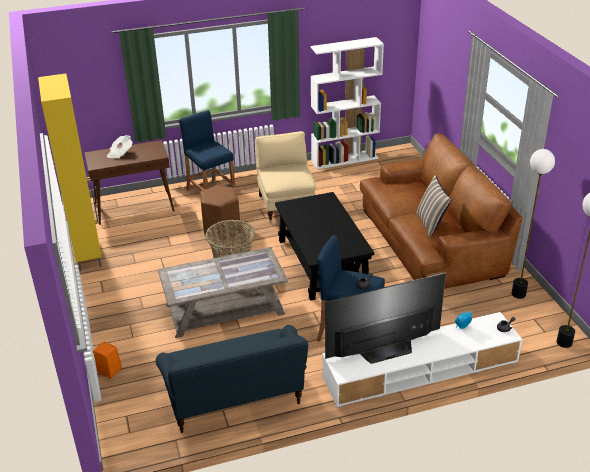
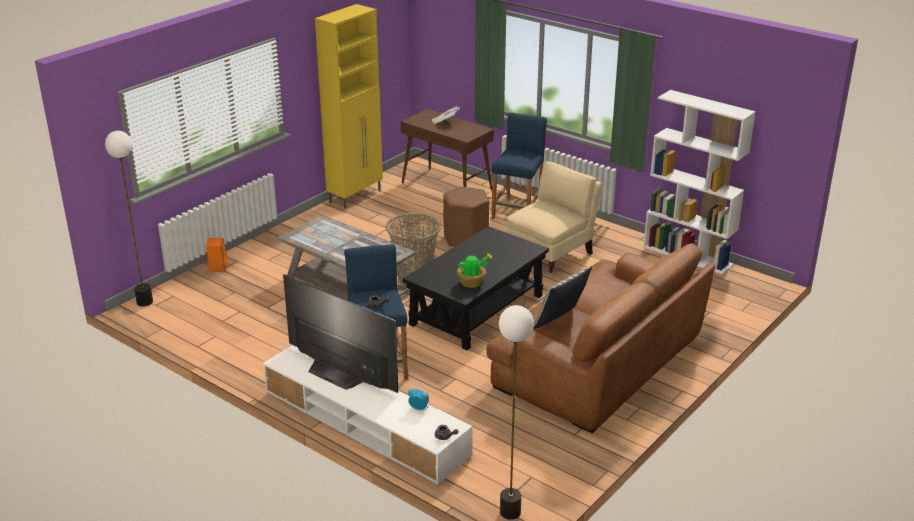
camera: 55 degrees right, 5 degrees down
(235, 399) = (233, 337): blue sofa -> none
(348, 238) = (472, 283): none -> potted plant
(518, 294) = (568, 453): floor lamp -> floor lamp (144, 302)

